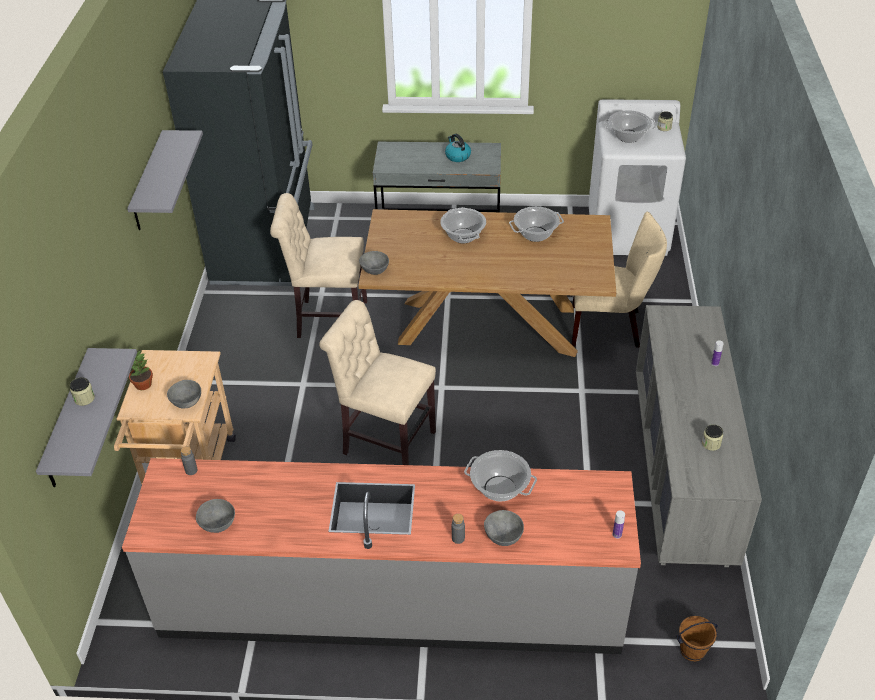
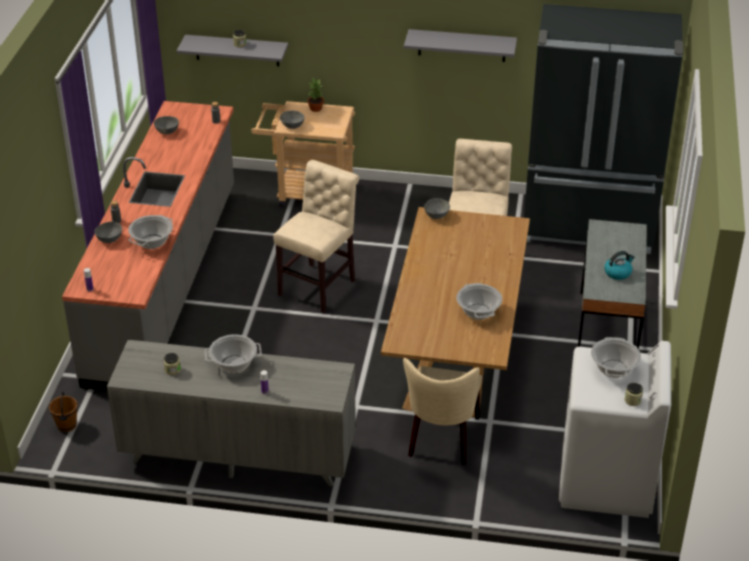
camera: 95 degrees right, 5 degrees down
(463, 236) = (480, 267): cooking pot -> cooking pot (233, 364)

